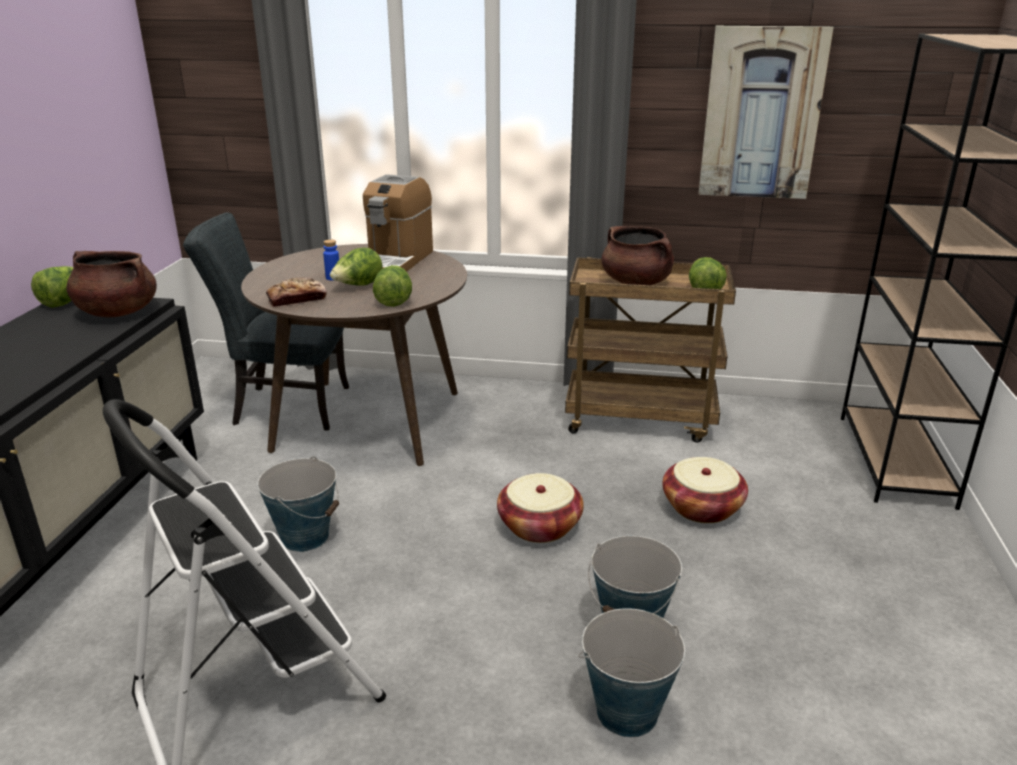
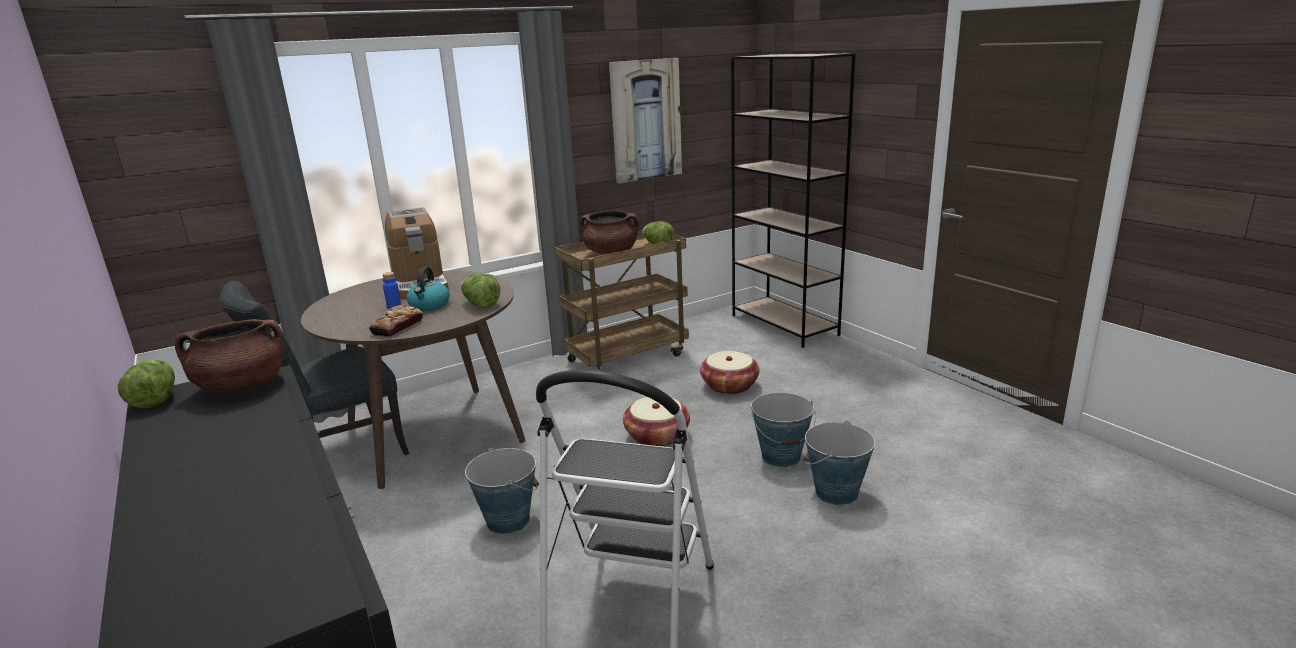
camera: 40 degrees left, 5 degrees down
(358, 286) = (429, 305): lettuce -> kettle

